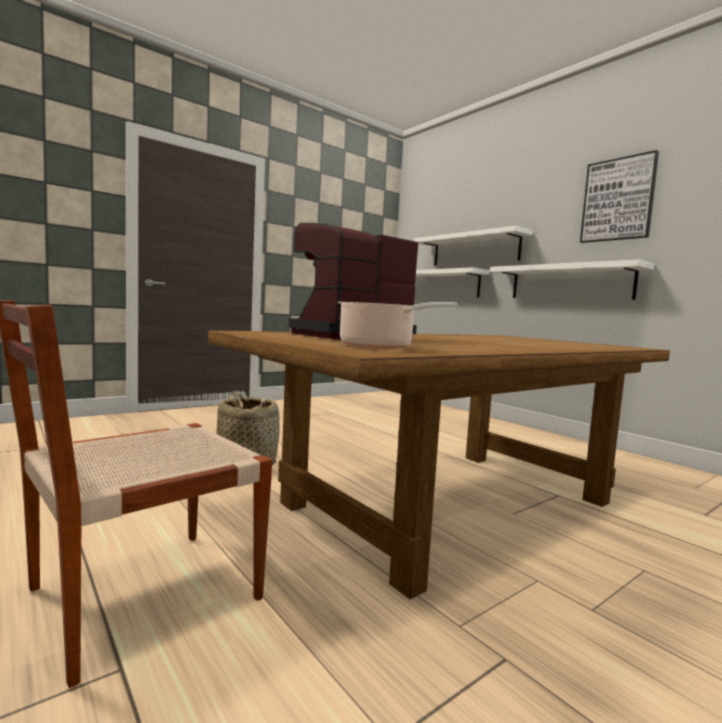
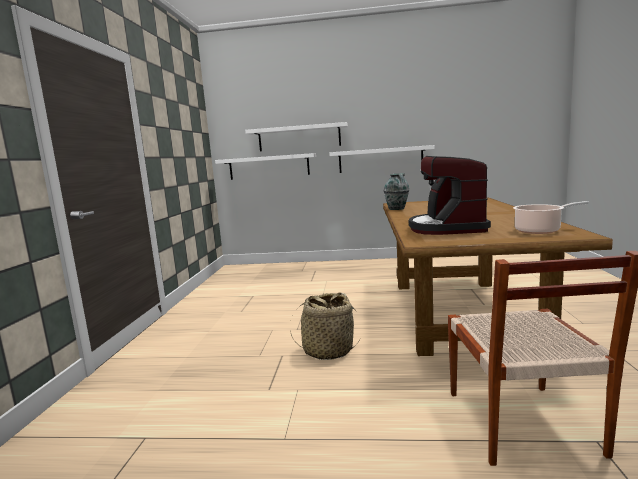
camera: 45 degrees left, 5 degrees up
(460, 335) = (397, 209): none -> vase
(618, 200) = (404, 105): picture -> none

